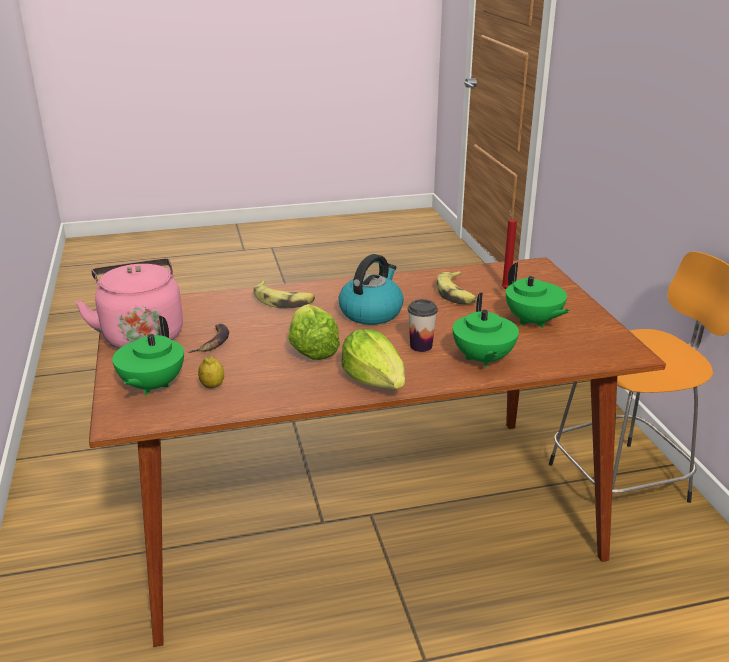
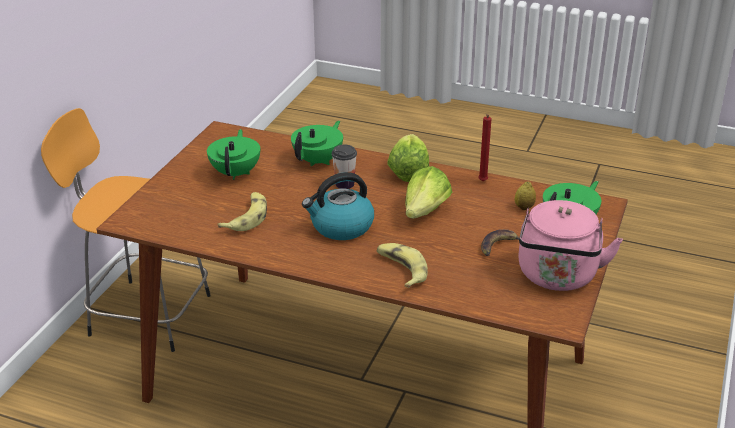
camera: 145 degrees left, 5 degrees up
(505, 288) = (199, 208): red candle -> red candle (482, 182)

